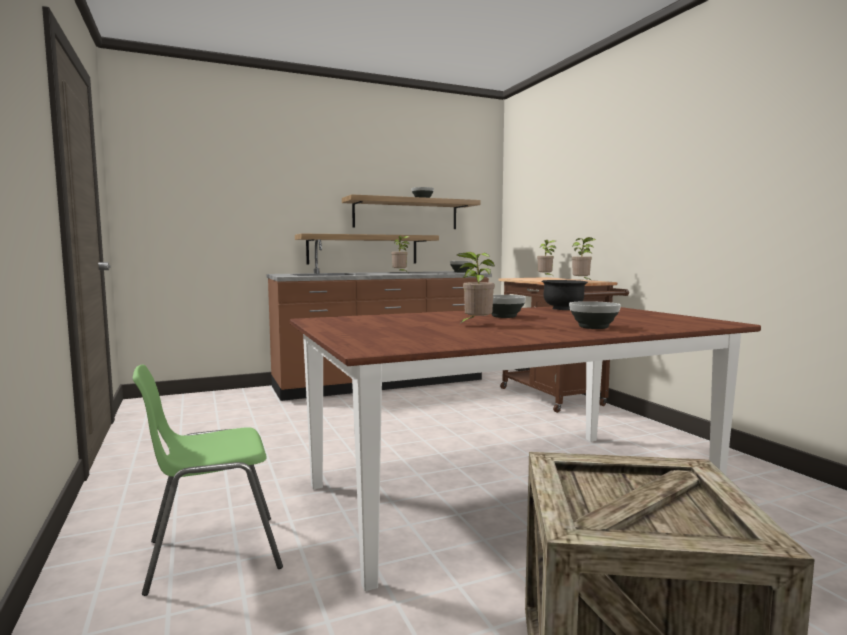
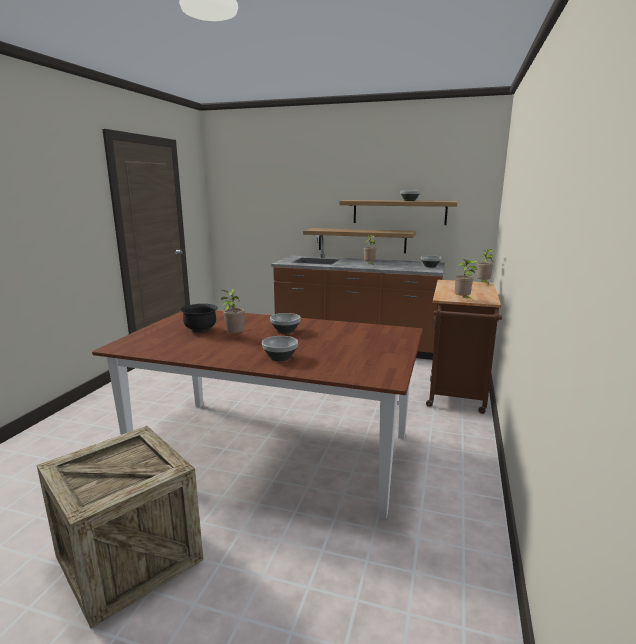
camera: 40 degrees right, 10 degrees up
(212, 553) = (115, 422): green chair -> none
(563, 309) = (361, 330): black bowl -> black bowl (200, 330)

